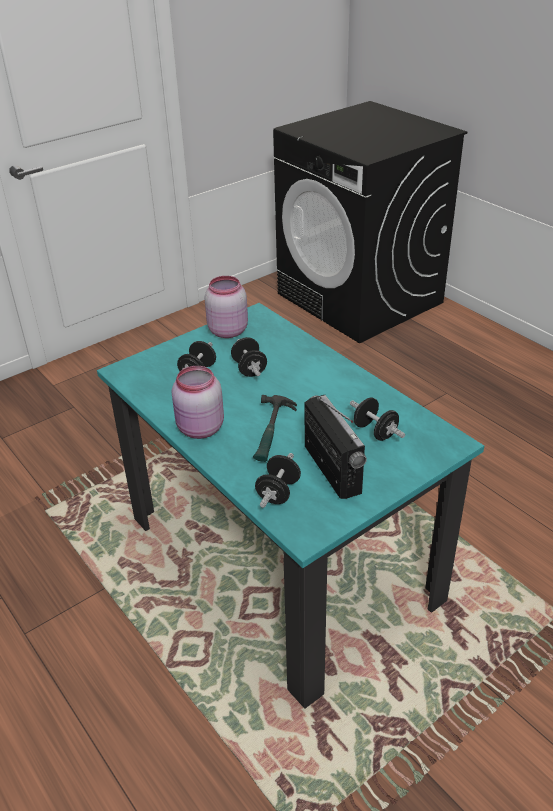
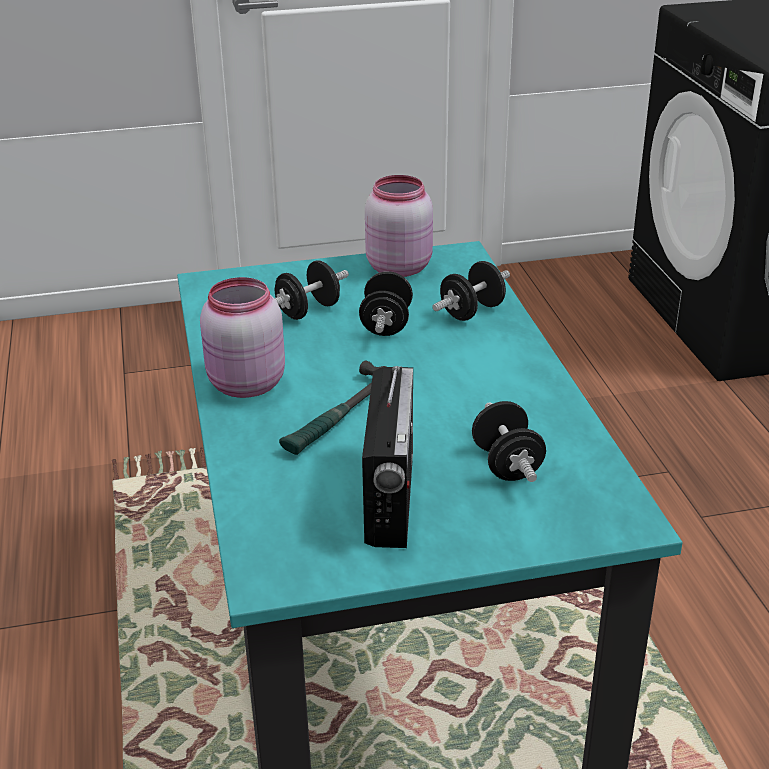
camera: 25 degrees right, 5 degrees down
(278, 492) = (280, 504): black dumbbell -> black dumbbell (472, 311)

